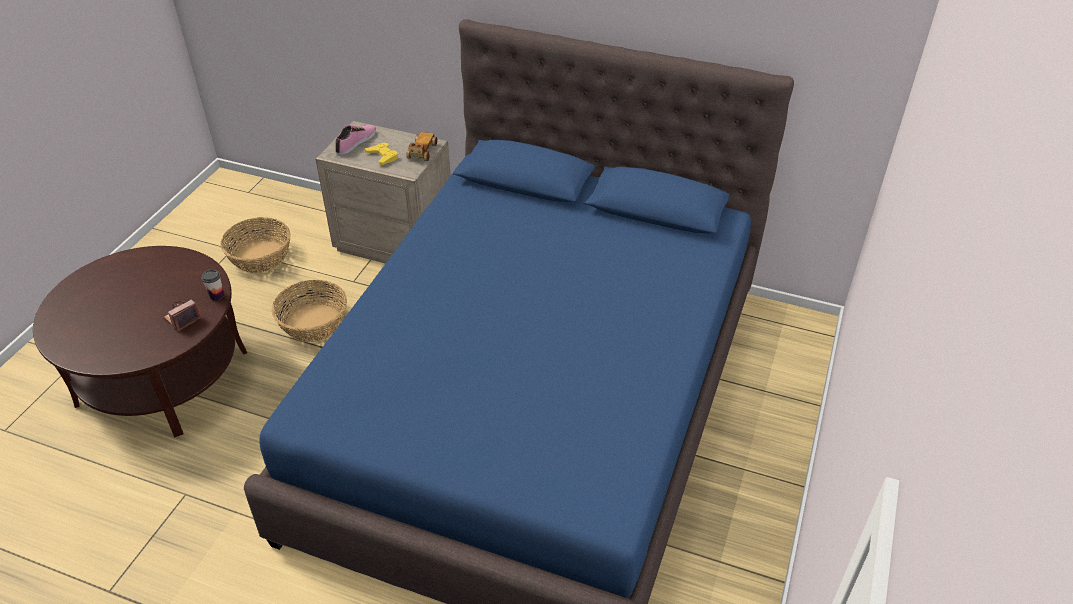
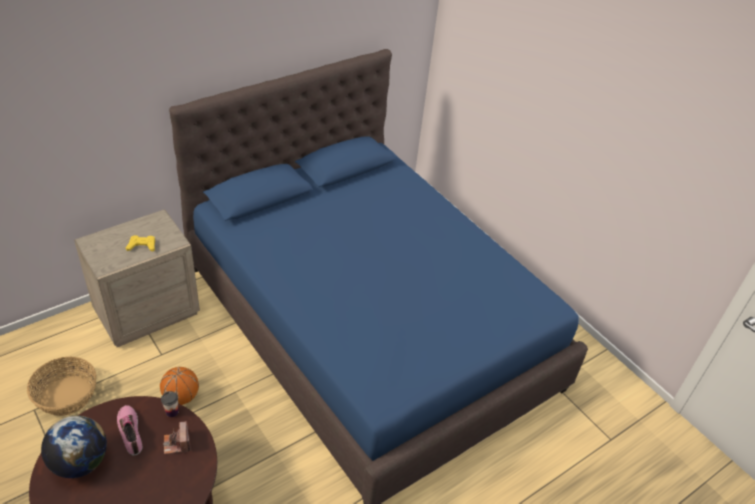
camera: 60 degrees left, 0 degrees up
(126, 276) = (80, 462): none -> globe
(314, 323) = (181, 397): basket -> basketball
(356, 142) = (106, 250): shoe -> shoe (131, 431)
(422, 152) = (161, 225): toy car -> none

